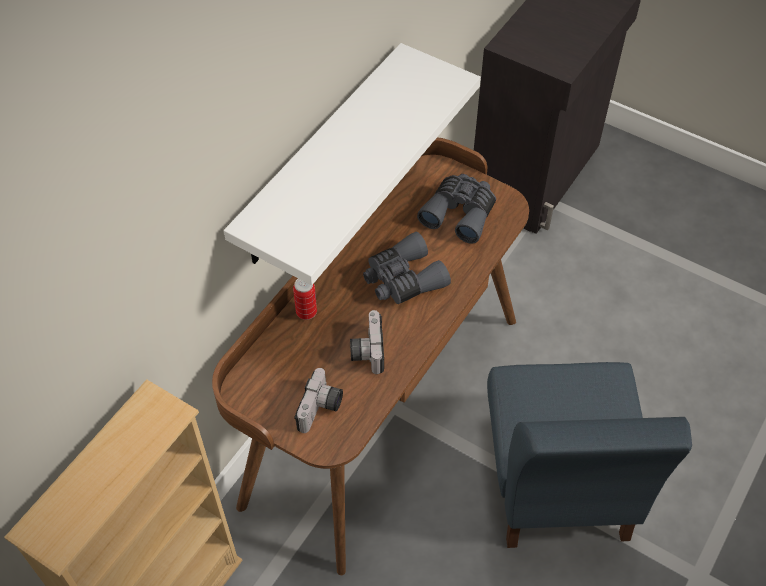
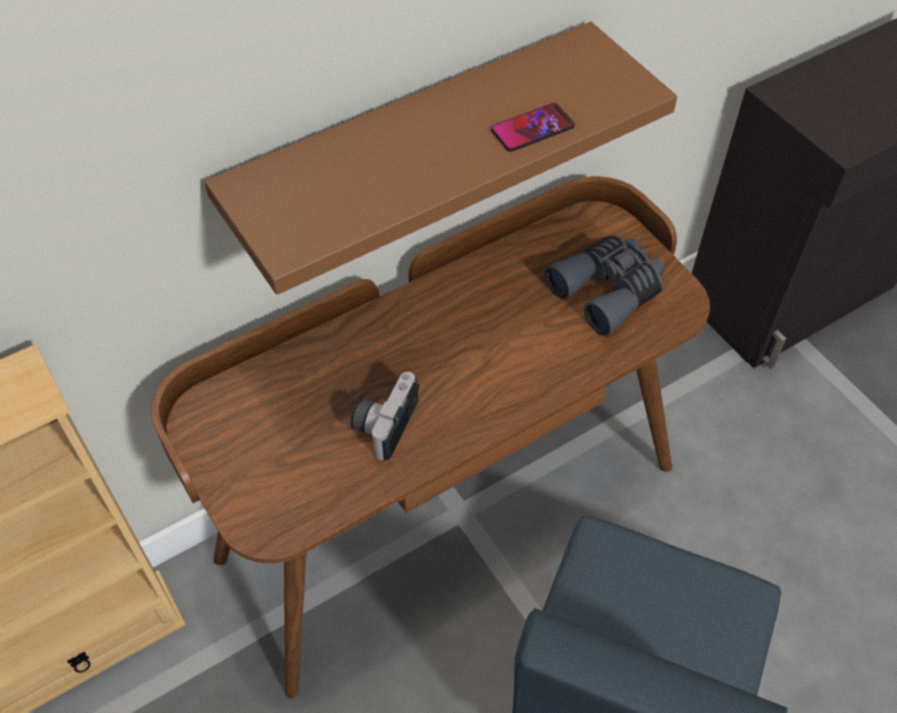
camera: 25 degrees right, 0 degrees up
(306, 312) = (337, 344): can -> none
(320, 158) = (412, 140): white shelf -> brown shelf
(321, 410) = (281, 477): camera -> none
(403, 279) = (484, 348): grey binoculars -> none
(407, 126) = (532, 128): none -> phone

